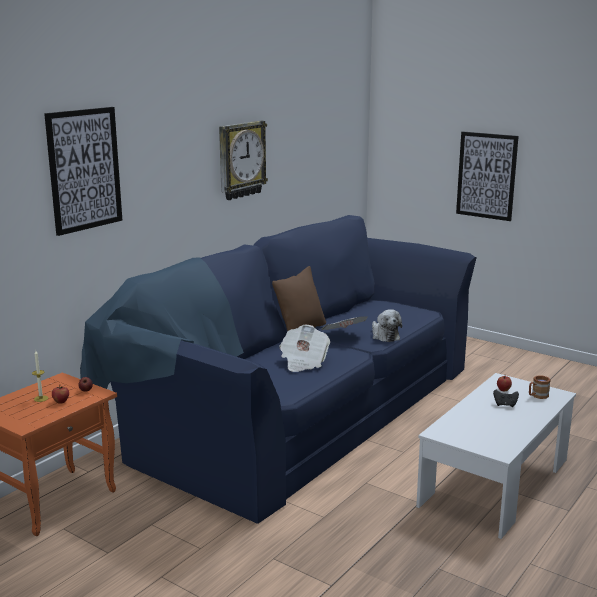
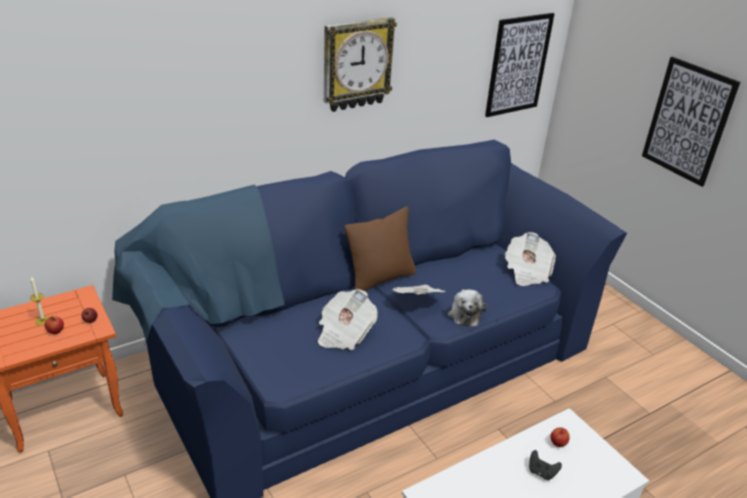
camera: 20 degrees right, 15 degrees up
(84, 170) = (118, 78): picture -> picture (518, 65)
(409, 307) = (527, 271): none -> newspaper
(537, 396) = (593, 469): brown mug -> none

